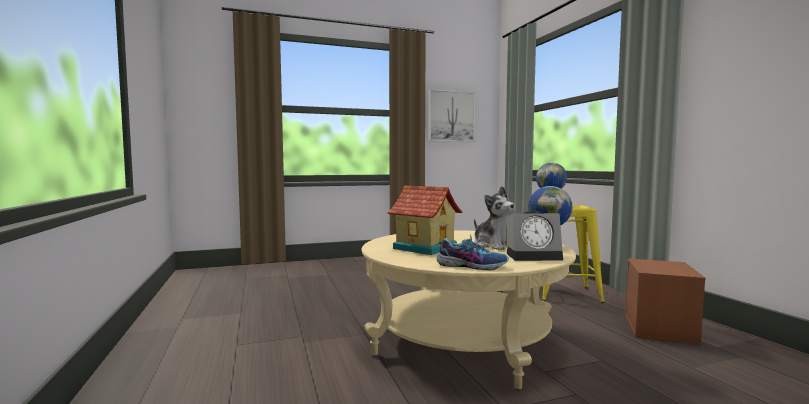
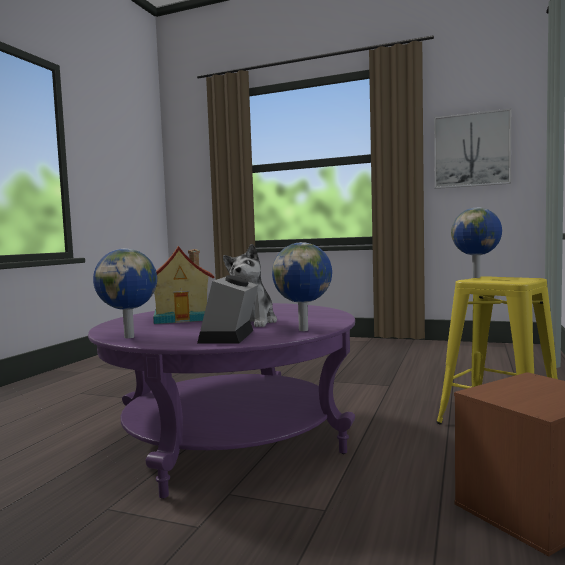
camera: 40 degrees right, 0 degrees up
(463, 341) = (231, 439): beige coffee table -> purple coffee table
(472, 266) = (130, 337): shoe -> globe
(534, 256) = (230, 337): alarm clock -> alarm clock turned 60 degrees clockwise

